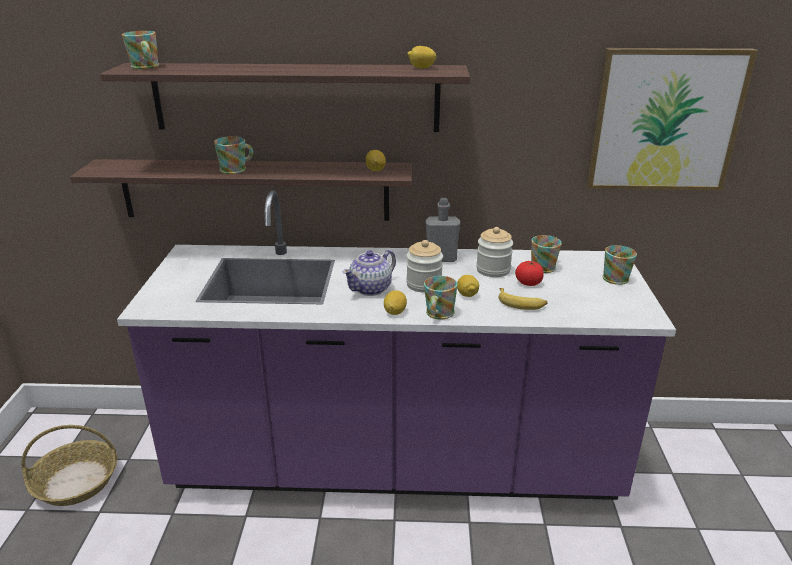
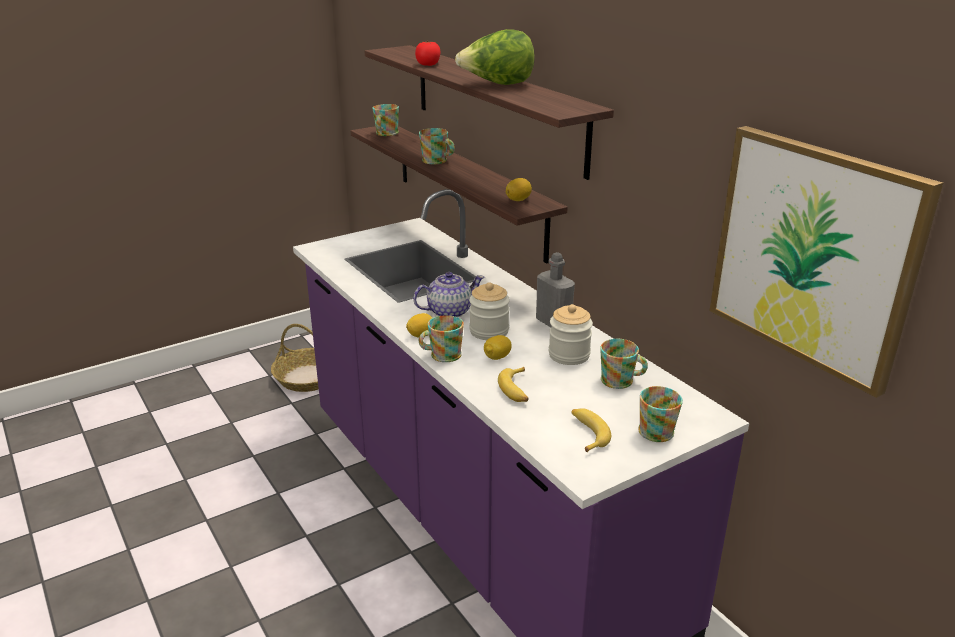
camera: 55 degrees right, 0 degrees up
(145, 67) = (402, 51): mug -> mug (385, 134)
(339, 69) = (497, 85): none -> lettuce
(371, 289) = (449, 311): teapot -> teapot turned 150 degrees clockwise
(421, 68) = (560, 101): lemon -> none
(528, 283) = (568, 382): tomato -> tomato (428, 64)
(600, 300) = (587, 433): none -> banana

